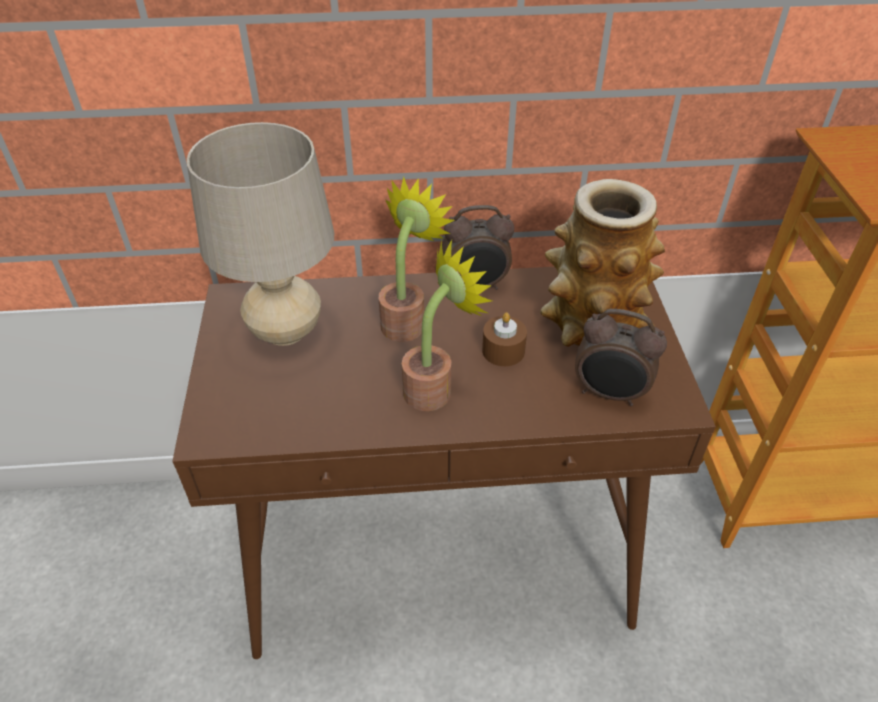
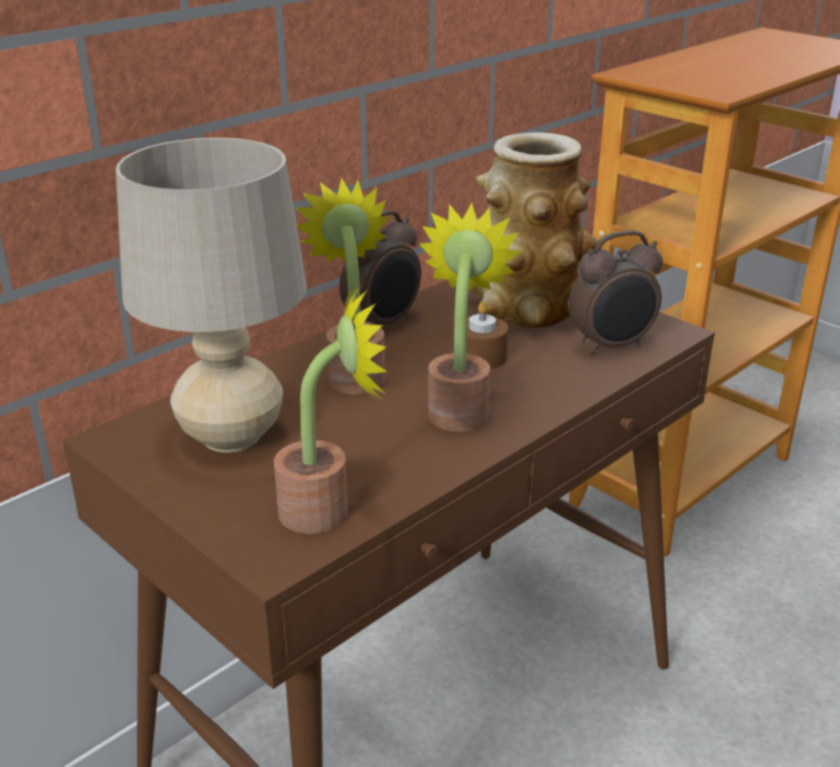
camera: 40 degrees left, 15 degrees down
(271, 418) = (328, 509): none -> potted plant

